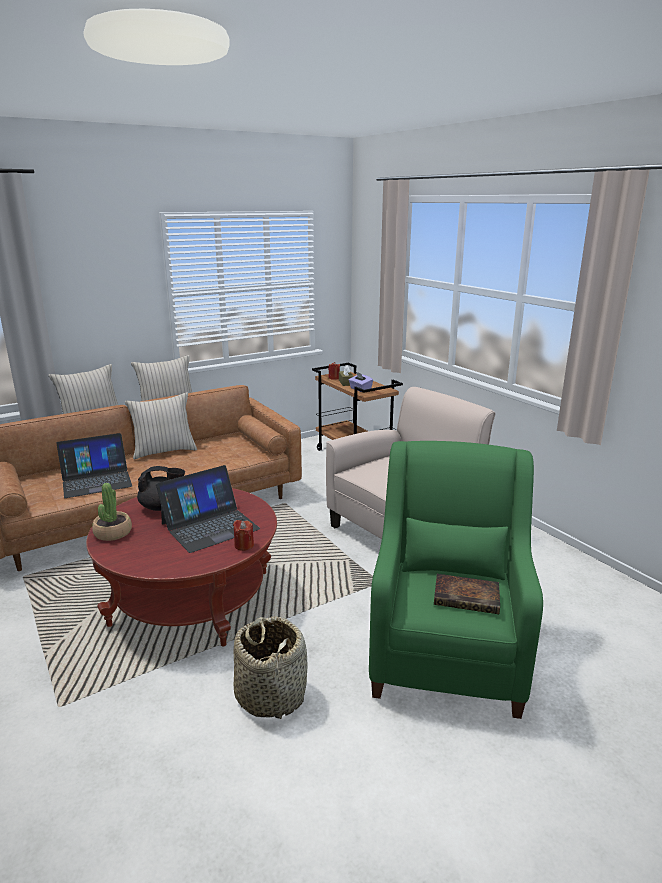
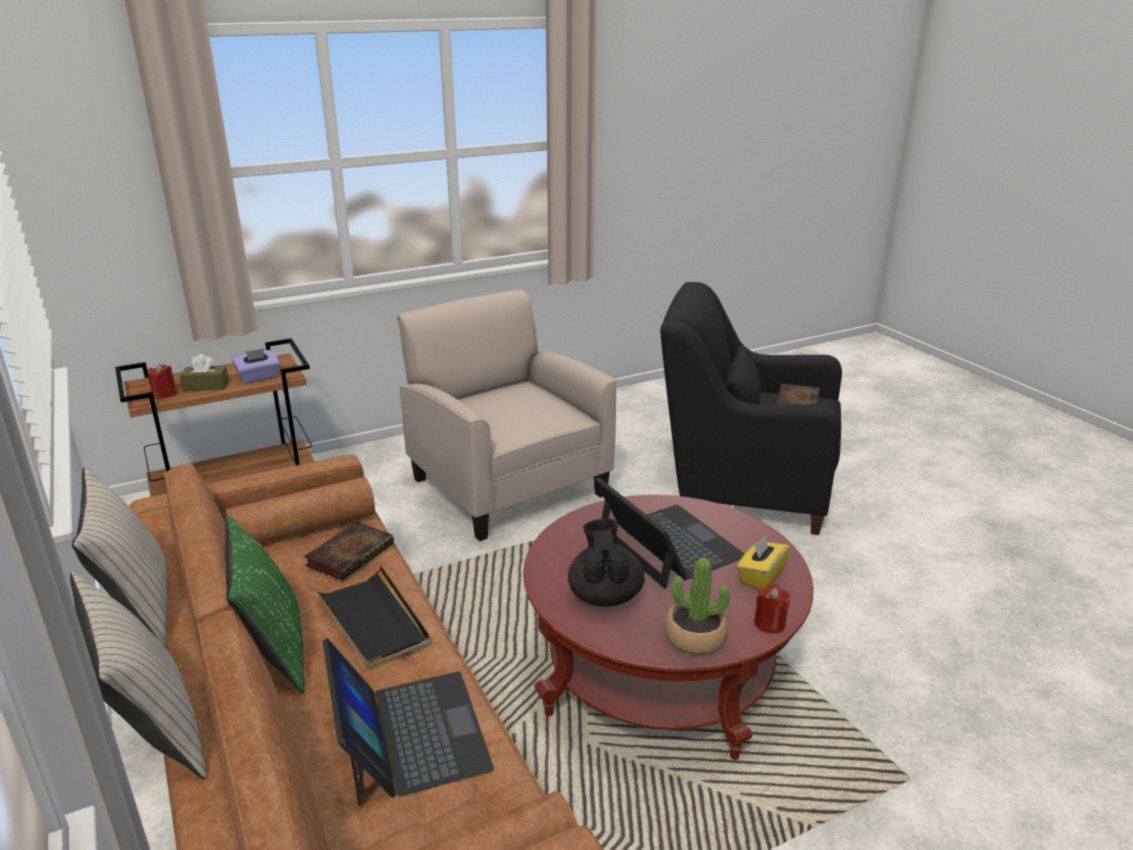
camera: 85 degrees left, 5 degrees up
(164, 451) = (274, 652): beige pillow -> green pillow
(165, 557) = (760, 576): none -> yellow tissue box
(178, 465) = (373, 620): none -> black tray
(235, 455) = (351, 554): none -> book
(244, 545) = (720, 516): red candle -> red candle (769, 624)
(271, 694) = (833, 596): basket -> none
(446, 650) = (742, 488): green armchair -> black armchair

